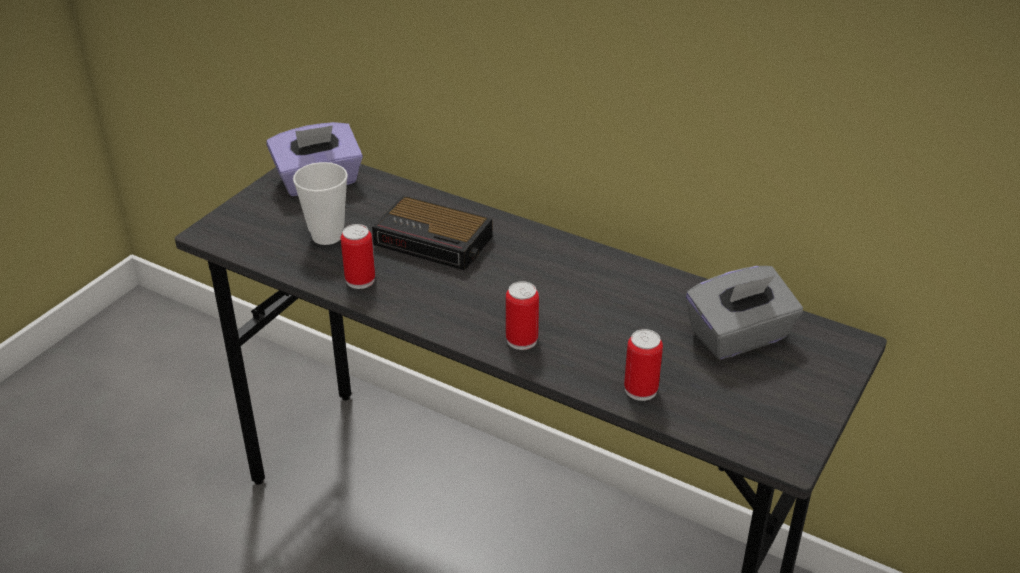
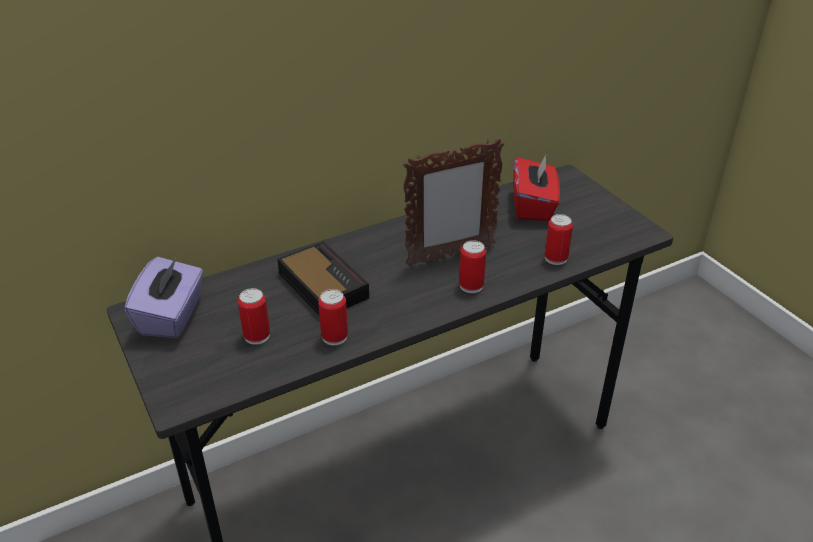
camera: 60 degrees left, 0 degrees up
(327, 236) = (257, 336): cup -> can
(435, 241) = (322, 284): alarm clock -> alarm clock turned 90 degrees counterclockwise
(563, 306) = (450, 256): none -> picture frame
(739, 337) = (533, 206): grey tissue box -> red tissue box

